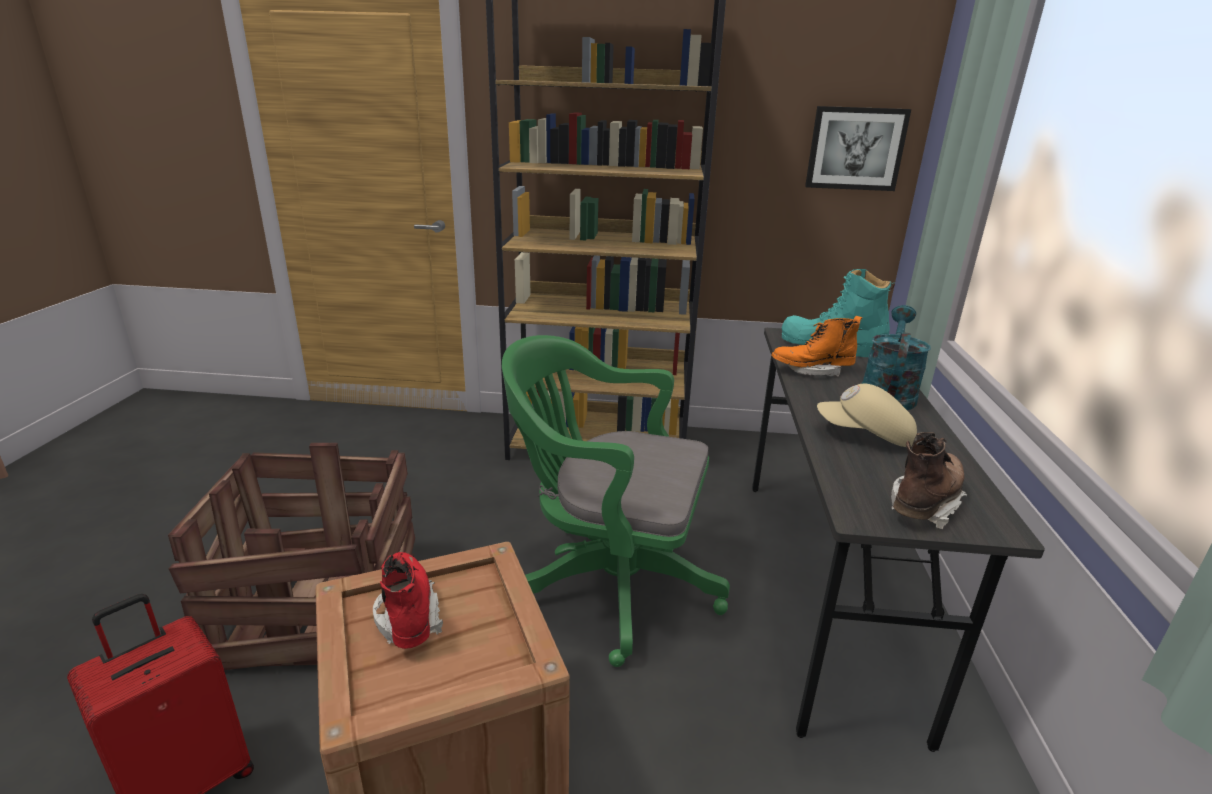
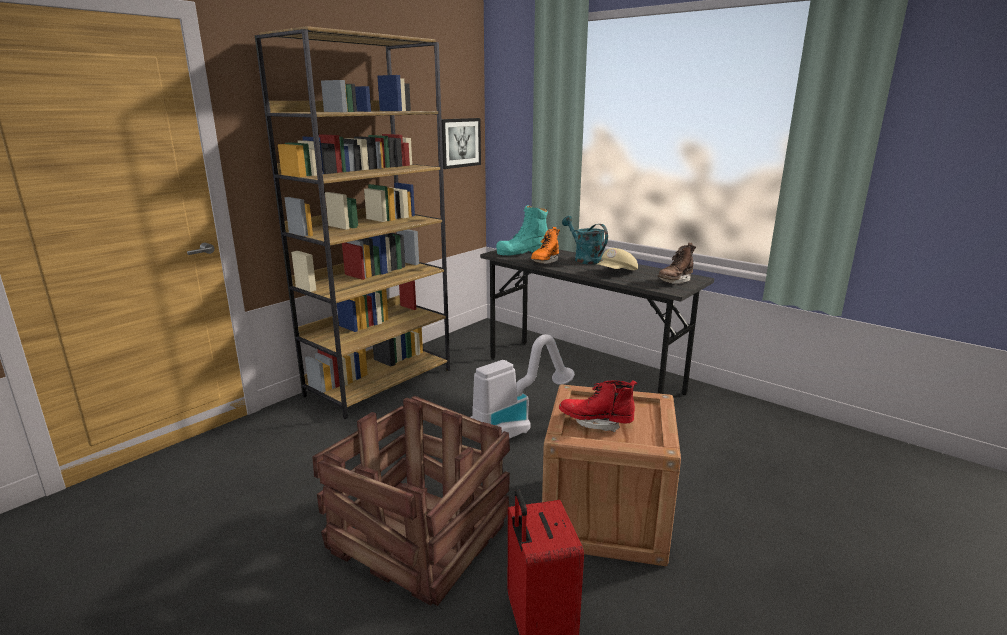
camera: 55 degrees left, 5 degrees down
(608, 582) = (517, 426): green office chair -> vacuum cleaner
(924, 504) = (674, 281): brown boot -> brown boot turned 120 degrees counterclockwise

